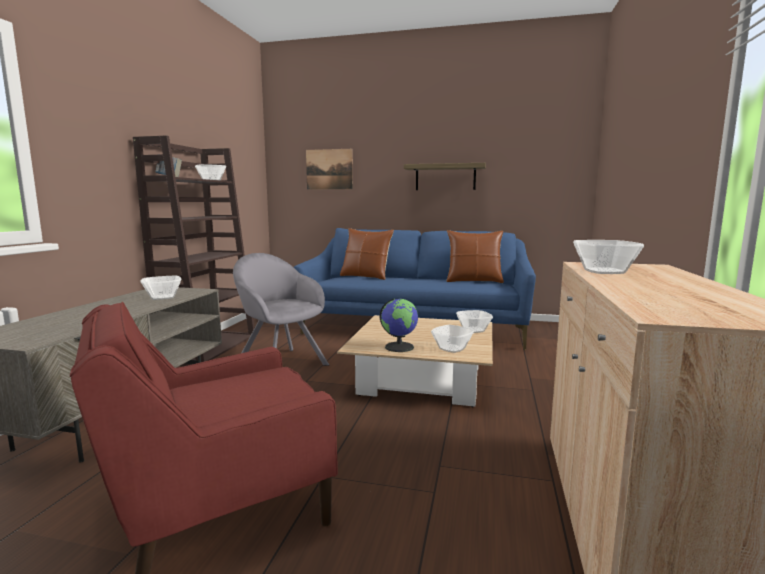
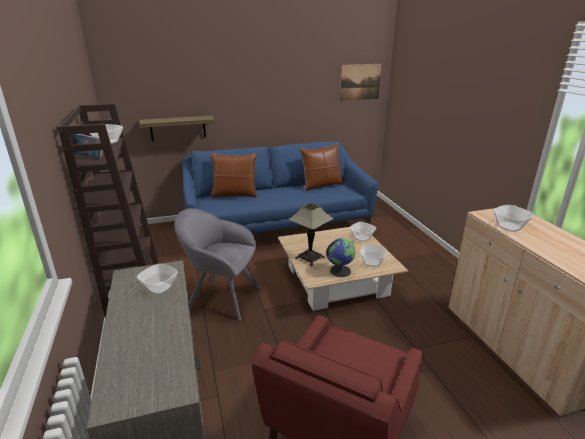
camera: 30 degrees left, 15 degrees up
(329, 169) = (170, 92): picture -> picture (360, 82)
(381, 333) = (310, 258): none -> table lamp
(445, 177) = (280, 96): shelf -> shelf (178, 128)

